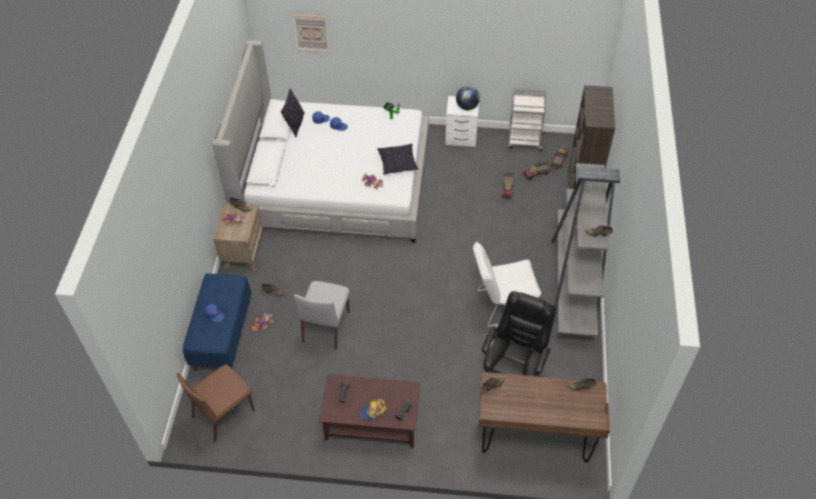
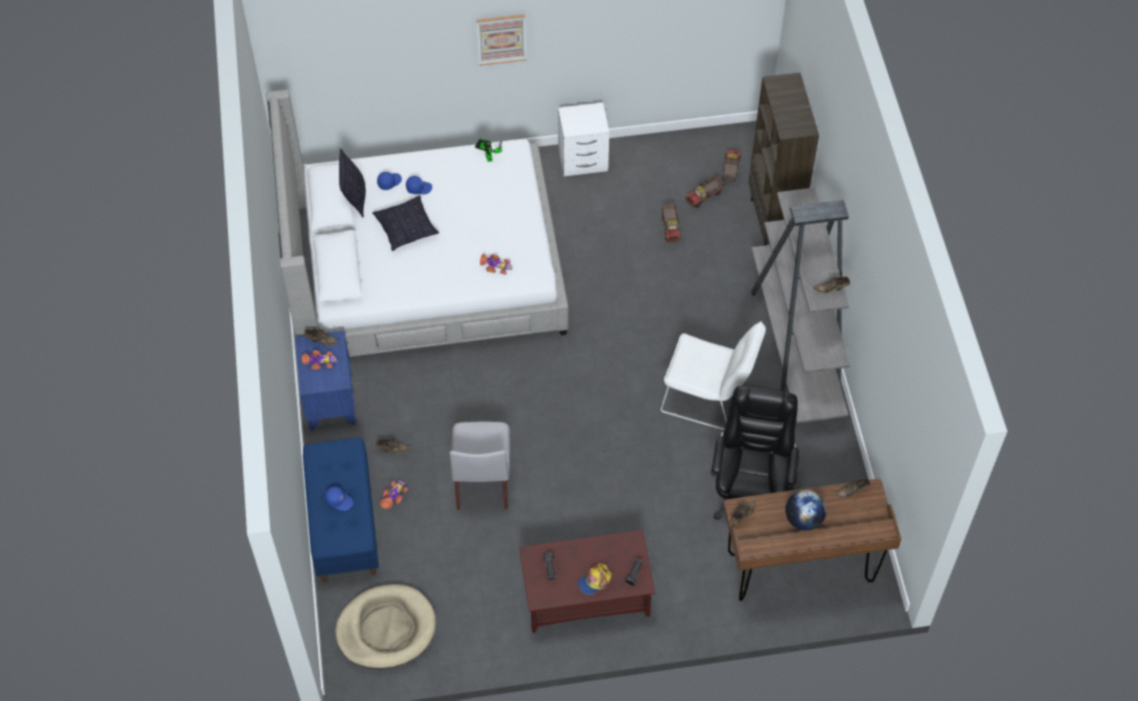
camera: 15 degrees left, 5 degrees up
(224, 413) = (386, 629): brown chair -> beige dog bed
(243, 253) = (330, 400): brown nightstand -> blue nightstand
(311, 33) = (353, 60): picture -> picture (501, 39)
(397, 163) = (521, 229): pillow -> pillow (406, 228)
(467, 107) = (590, 120): globe -> globe (803, 519)
(501, 305) = (709, 398): white chair -> white chair turned 135 degrees counterclockwise
(524, 142) = (674, 149): grey cart -> none

